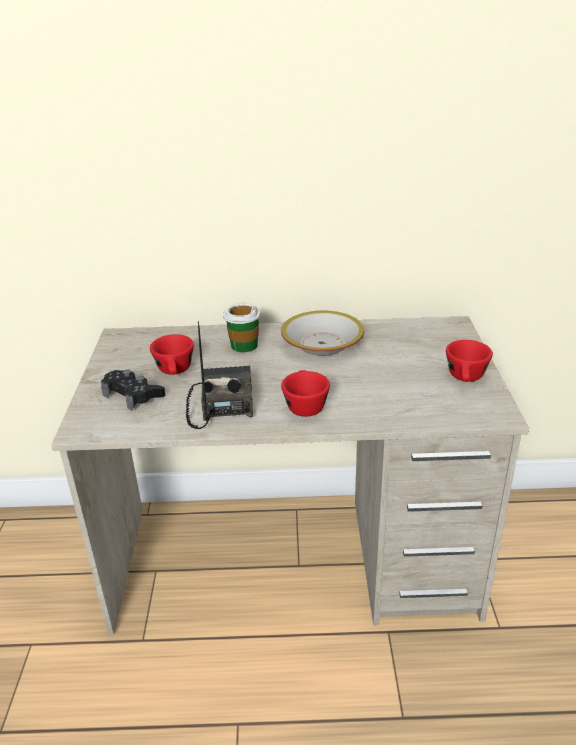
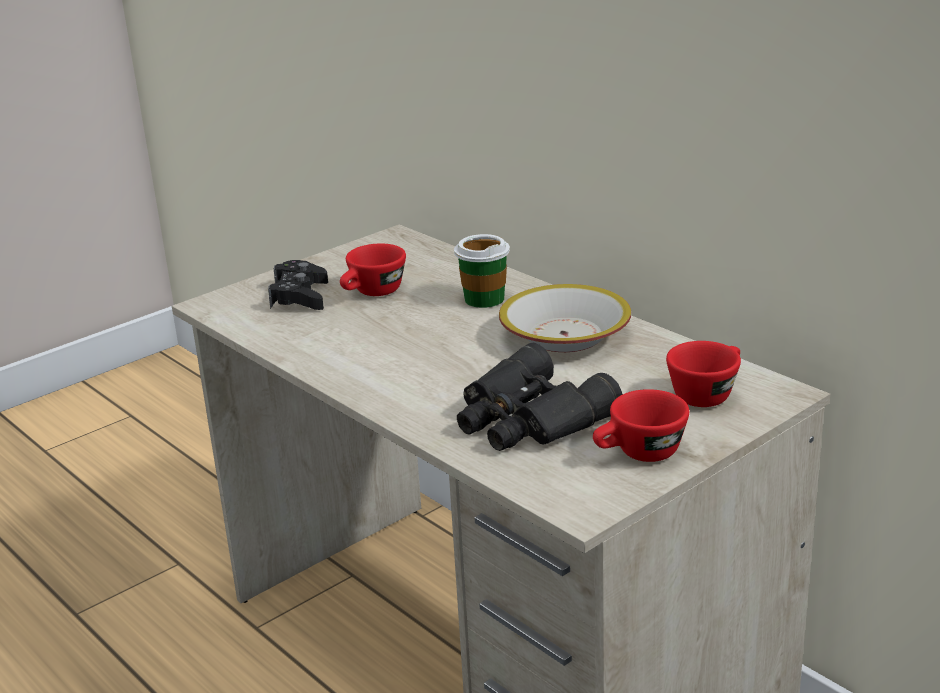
camera: 50 degrees right, 5 degrees down
(221, 404) = (347, 342): radio -> none
(304, 405) = (412, 383): red cup -> red cup (707, 393)
(393, 390) = (528, 419): none -> black binoculars

